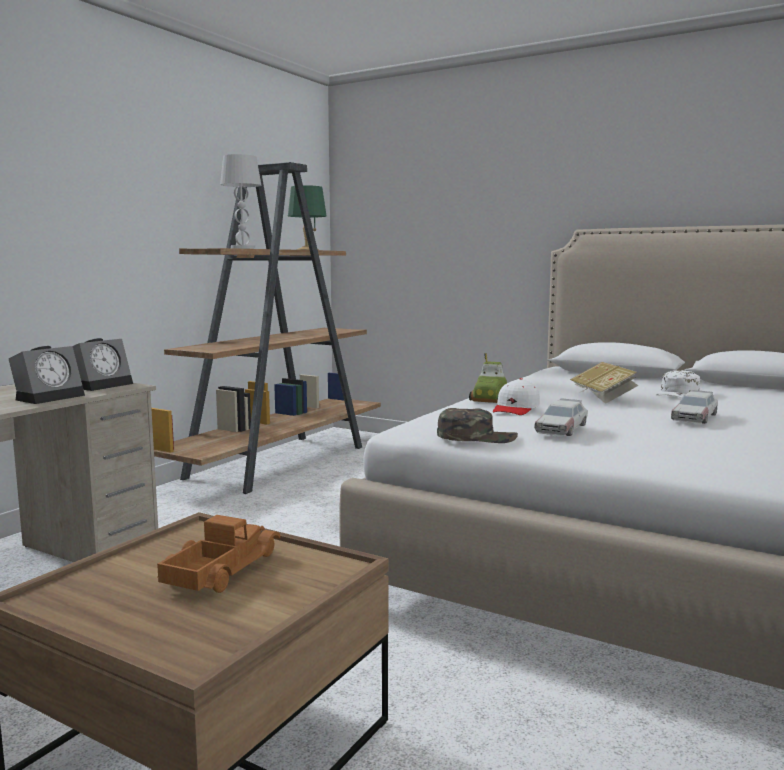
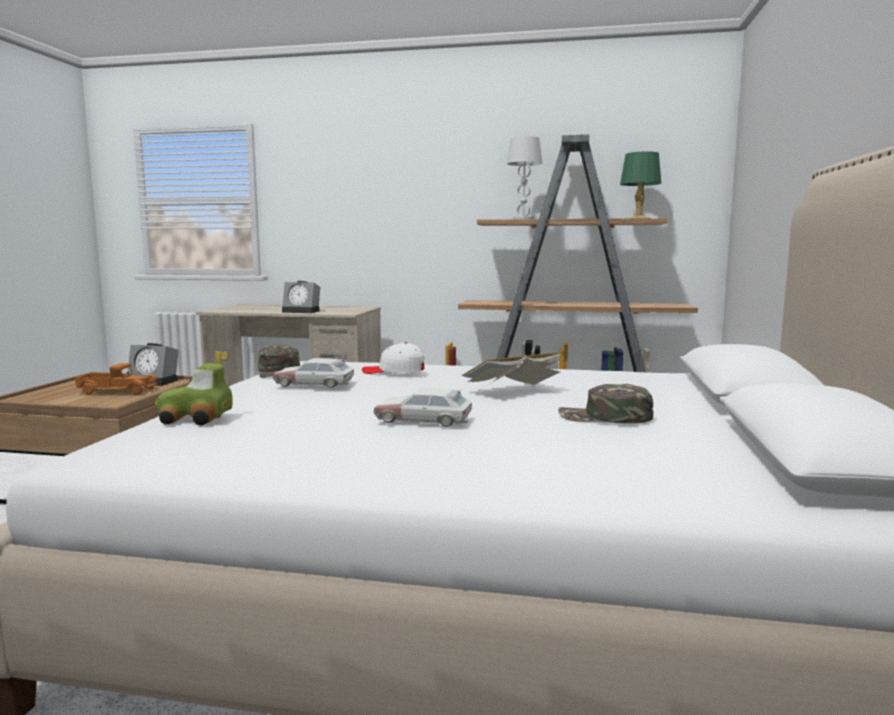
camera: 70 degrees right, 0 degrees up
(102, 385) = (347, 311): alarm clock -> alarm clock (155, 381)
(490, 400) = (448, 367): toy car -> toy car (195, 419)
(678, 394) = (604, 417): white cap -> green cap

